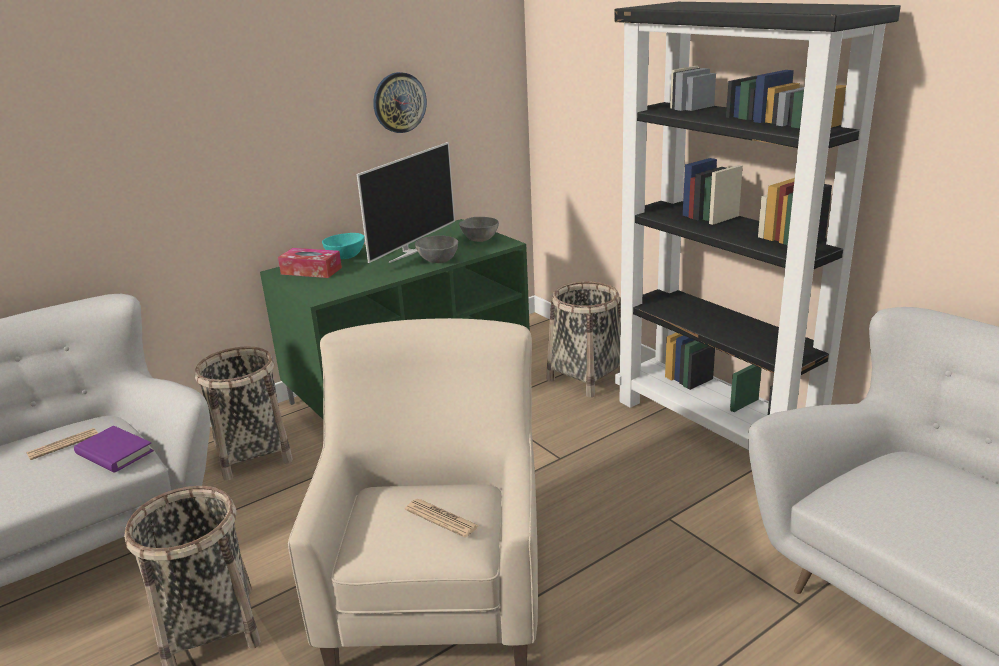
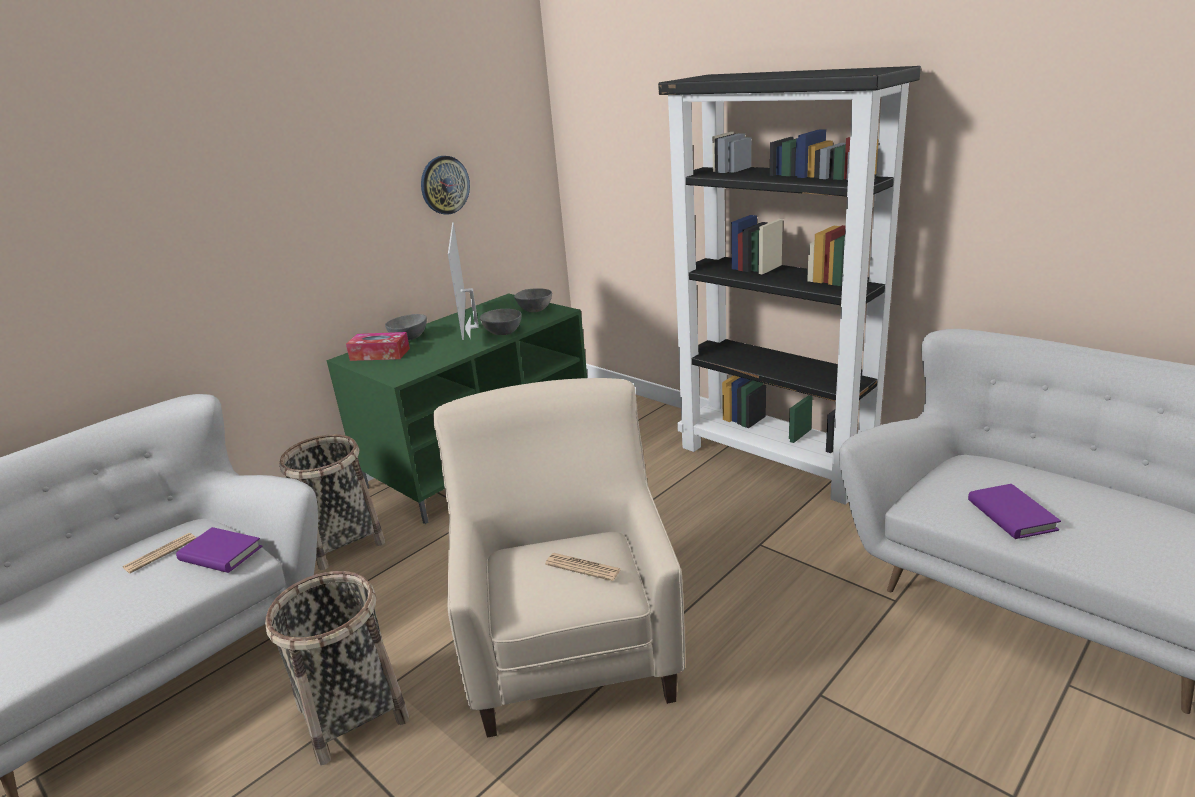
camera: 10 degrees left, 0 degrees up
(346, 257) = (410, 338): turquoise bowl -> grey bowl
(410, 251) = (472, 327): television -> television turned 150 degrees clockwise
(586, 378) = (645, 430): basket -> none
(934, 529) = (1011, 515): none -> purple book

